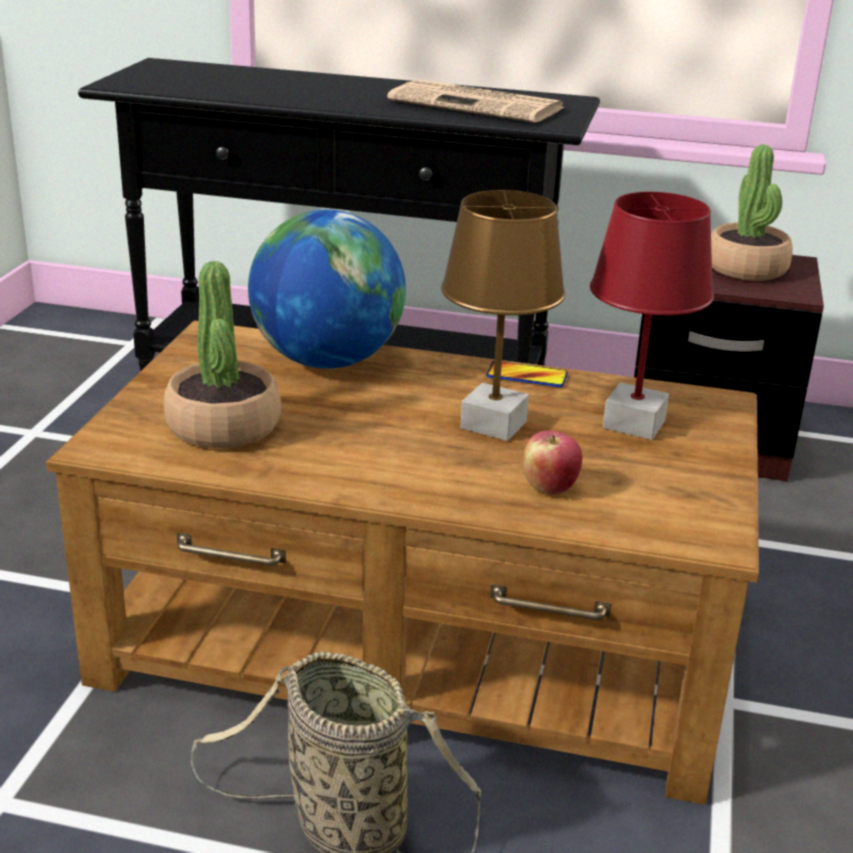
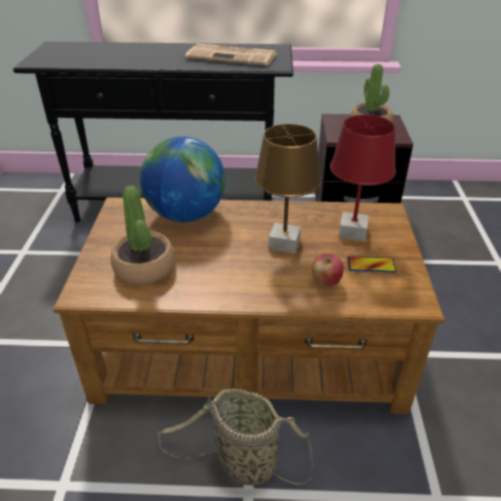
camera: 10 degrees left, 10 degrees up
(526, 376) = (290, 209): phone -> phone (371, 265)

